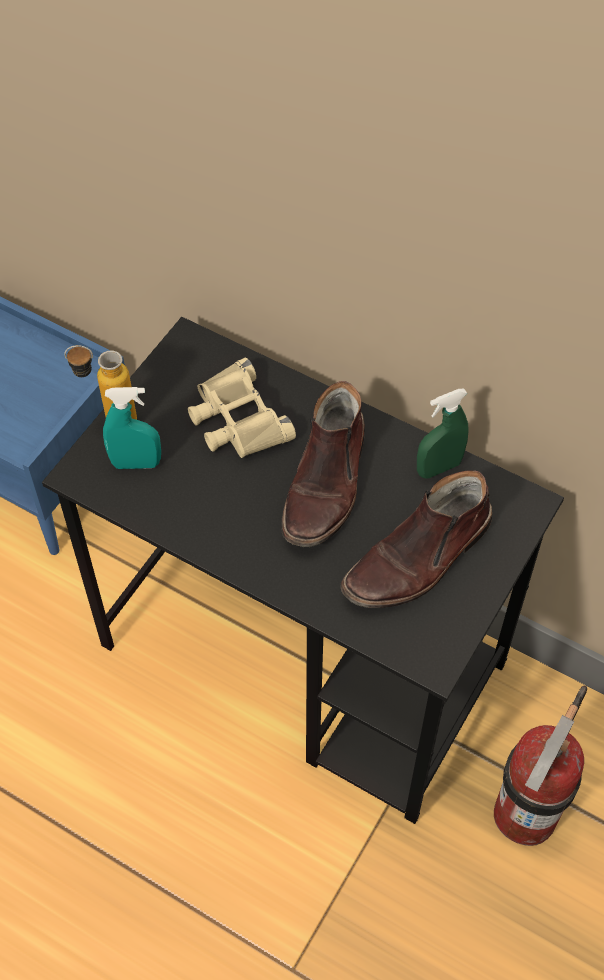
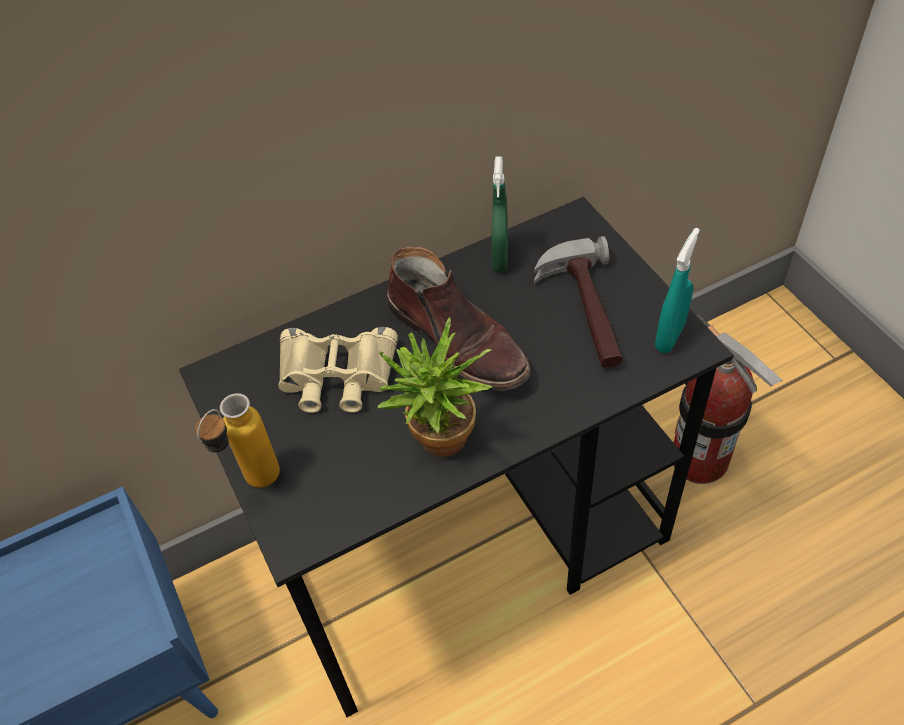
camera: 55 degrees left, 5 degrees down
(136, 463) = (322, 482): turquoise spray bottle -> turquoise spray bottle (670, 336)
(214, 521) = (439, 445): none -> potted plant
(419, 558) = (582, 311): brown boot -> hammer

